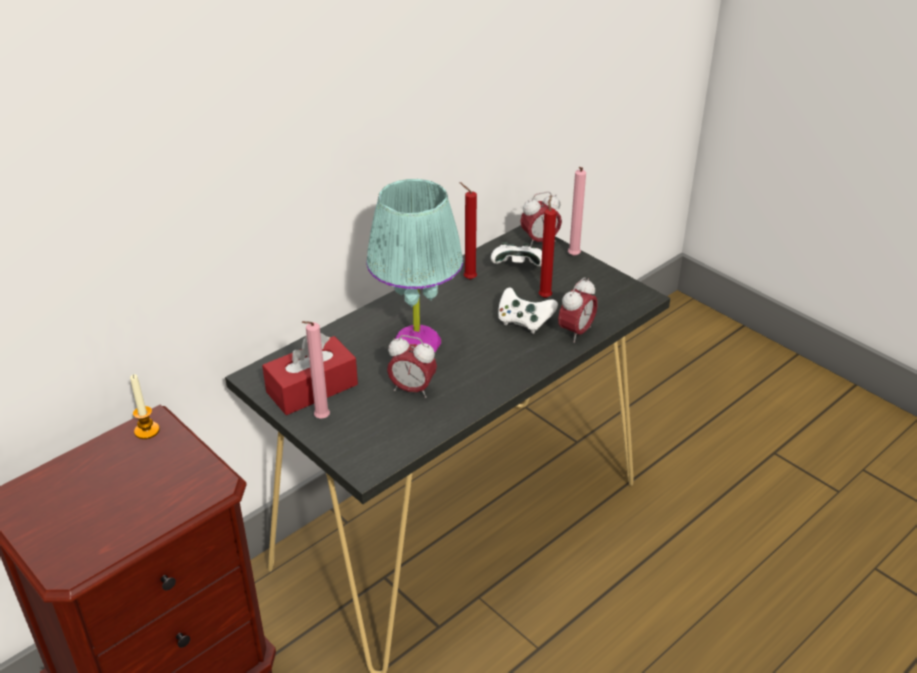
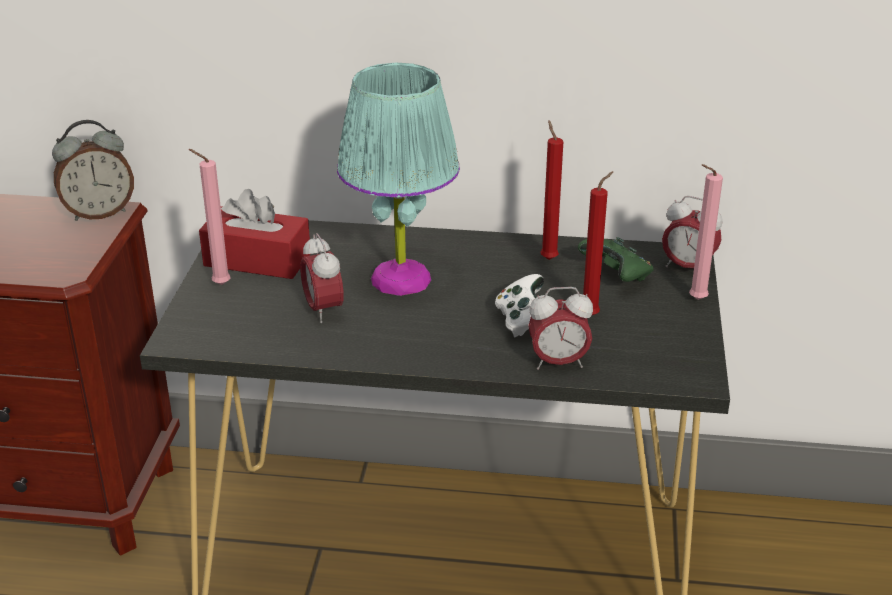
camera: 50 degrees right, 5 degrees down
(147, 431) = (99, 213): candle -> alarm clock
(518, 267) = (617, 276): white game controller -> green game controller

